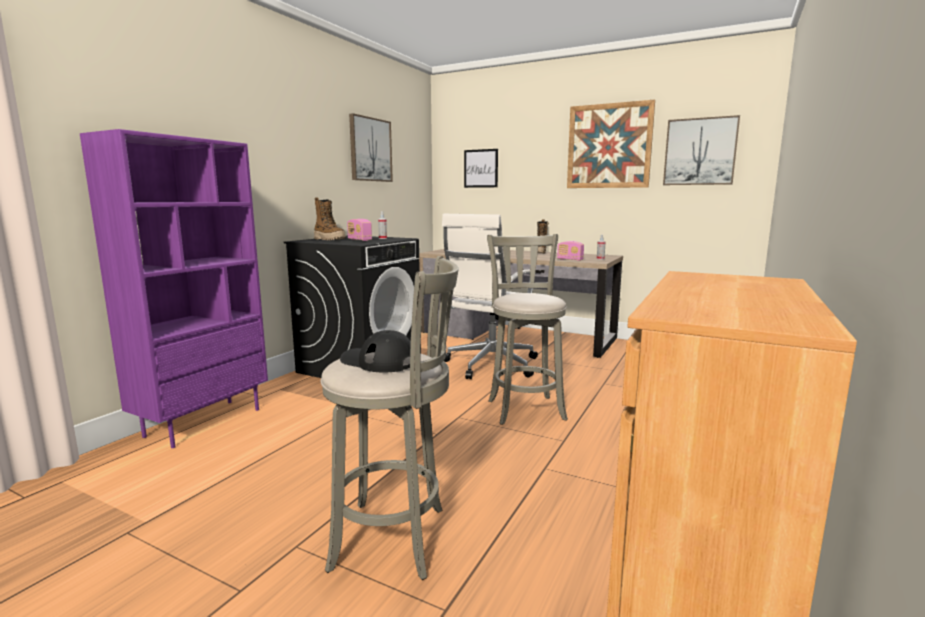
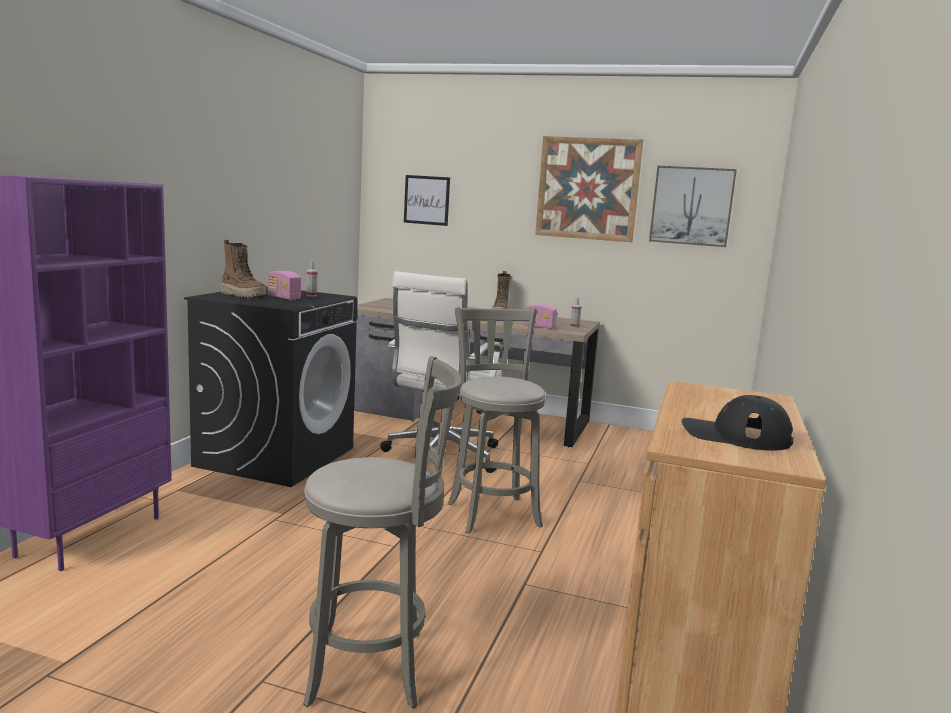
camera: 10 degrees left, 0 degrees up
(370, 149) = (289, 173): picture -> none
(378, 361) = (369, 473): black cap -> black cap (735, 435)

